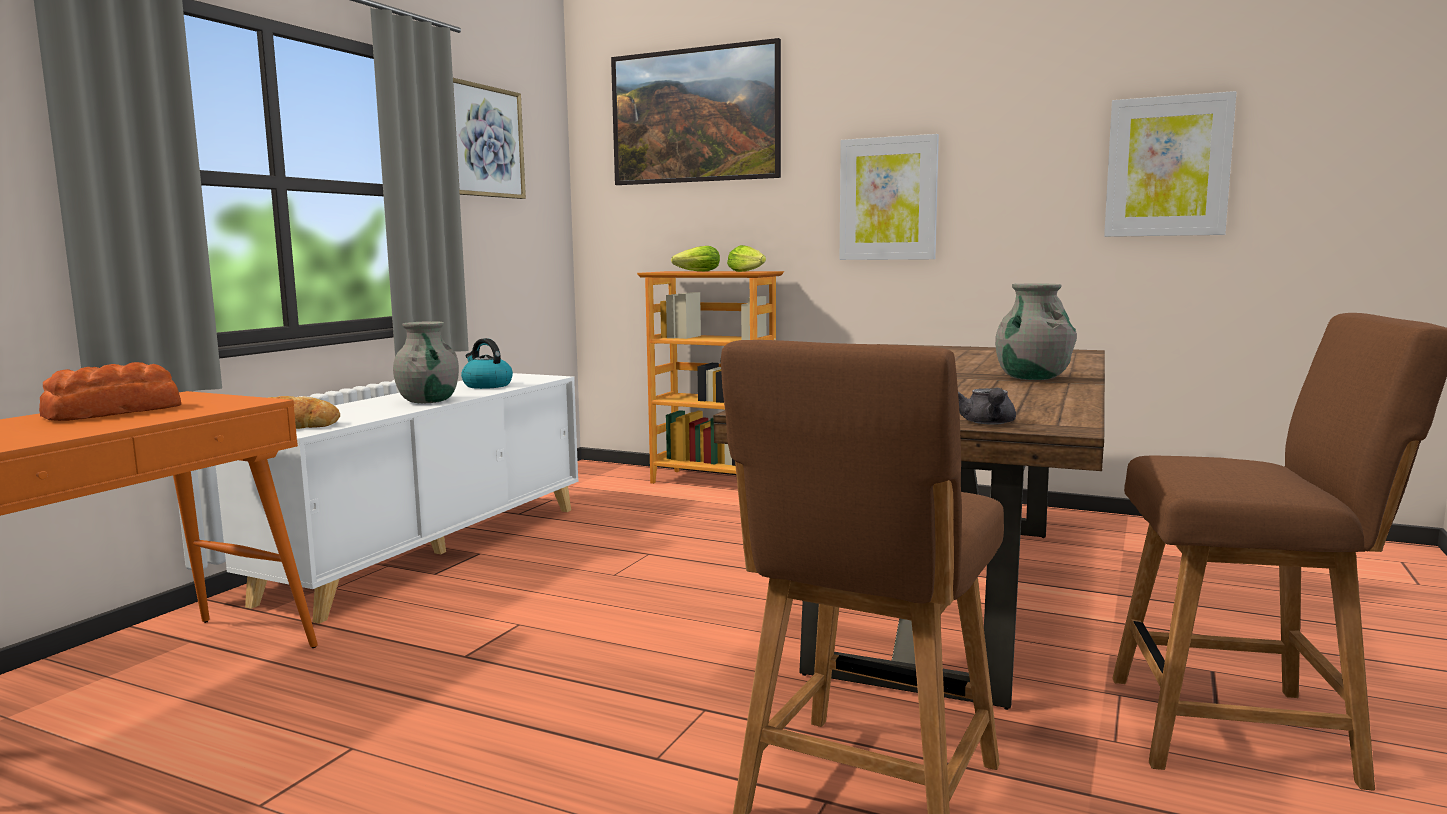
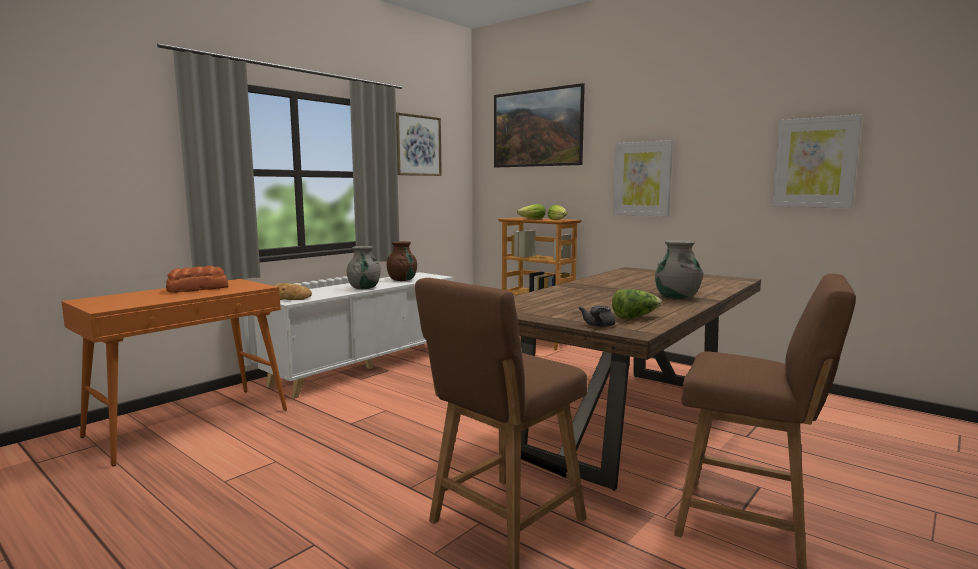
camera: 15 degrees right, 0 degrees up
(486, 385) = (402, 280): kettle -> brown vase
(1022, 407) = (635, 317): none -> lettuce

